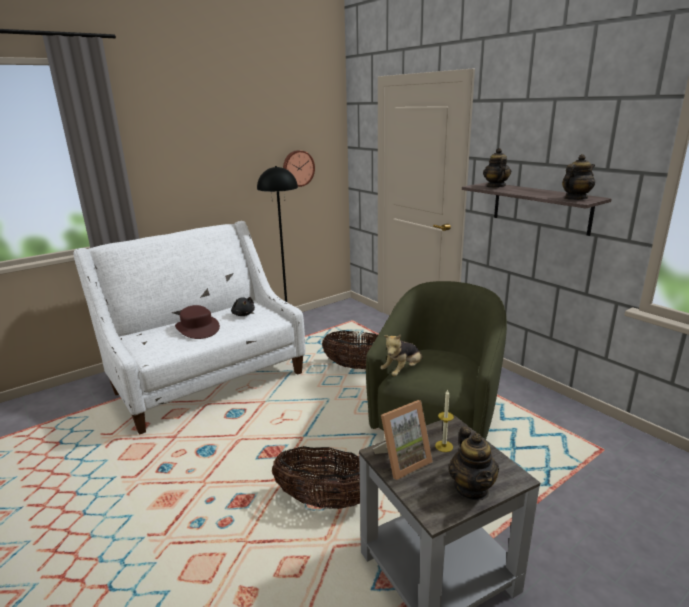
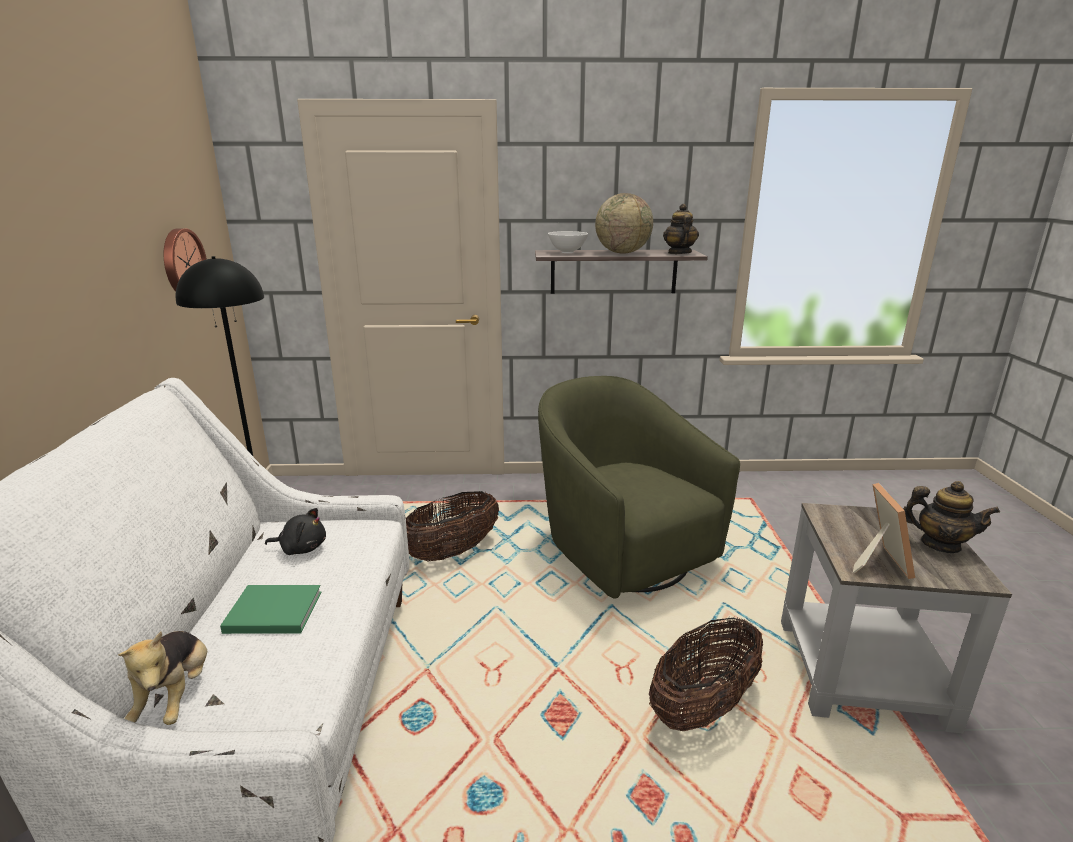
camera: 55 degrees left, 0 degrees up
(197, 328) = (271, 612): brown hat -> green book
(402, 371) = (631, 502): plush toy -> plush toy (176, 696)
(444, 446) = (859, 530): candle -> none
(495, 186) = (567, 252): teapot -> white bowl
(531, 192) = (622, 253): none -> globe

